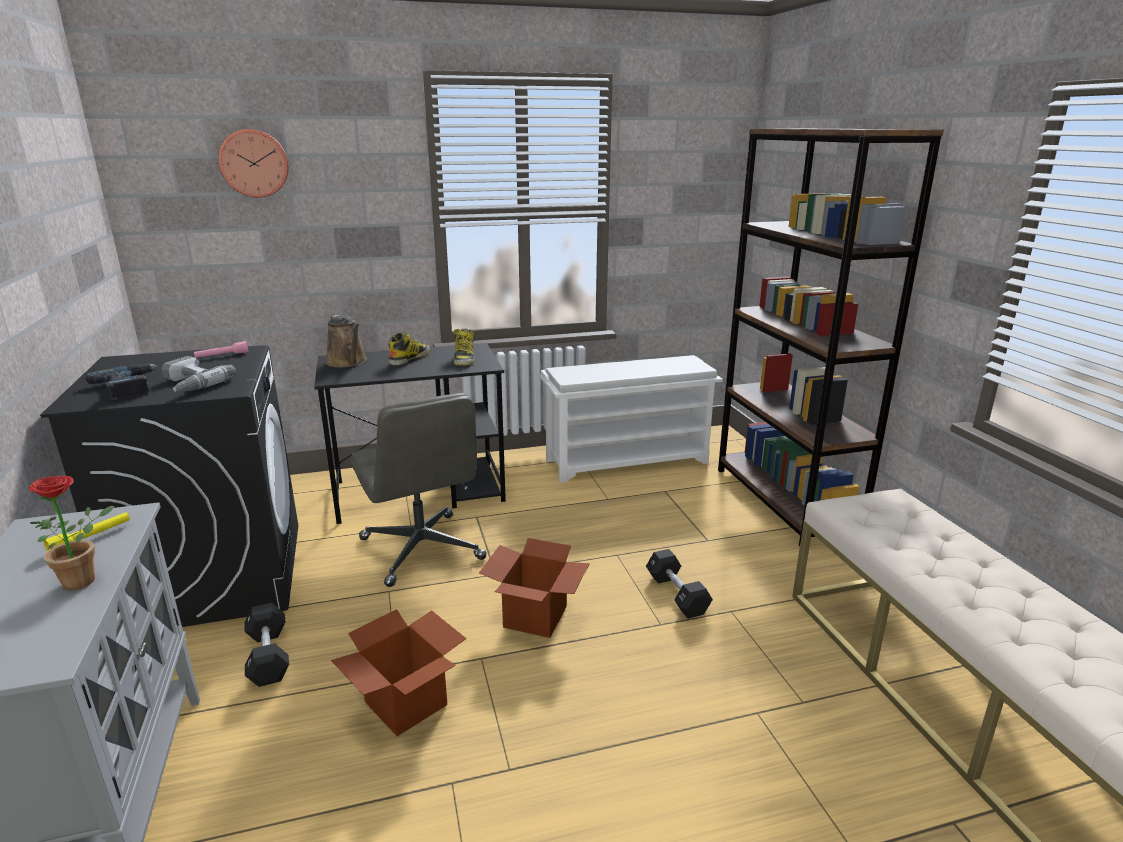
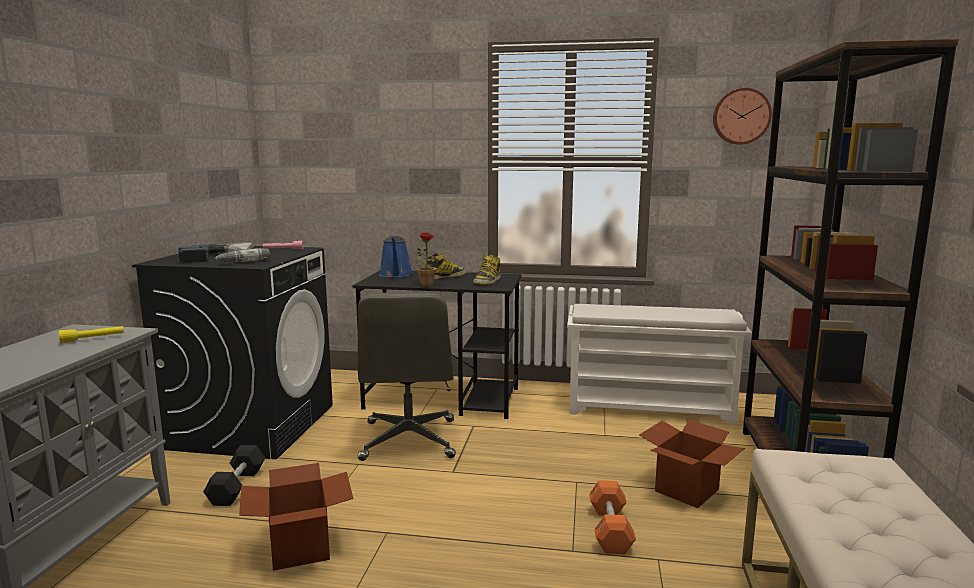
camera: 25 degrees right, 10 degrees down
(86, 579) = (58, 357): potted plant -> potted plant (430, 285)
(254, 163) = (356, 116): wall clock -> wall clock (741, 116)
(348, 362) = (396, 275): brown watering can -> blue watering can
(535, 616) = (459, 512): cardboard box -> cardboard box (686, 490)
(677, 594) = (610, 529): black dumbbell -> orange dumbbell

